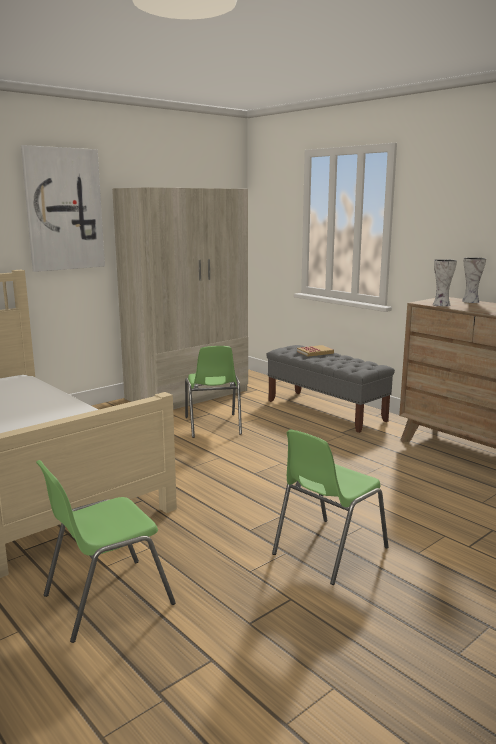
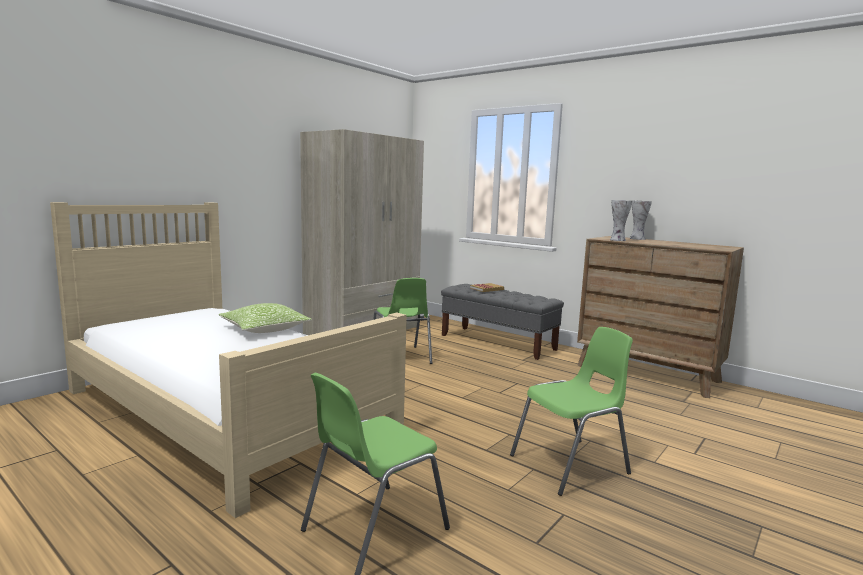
camera: 10 degrees left, 5 degrees down
(57, 401) = (265, 329): none -> pillow
(64, 209) = (255, 147): picture -> none
(327, 551) = (571, 465): green chair -> green chair turned 150 degrees counterclockwise

